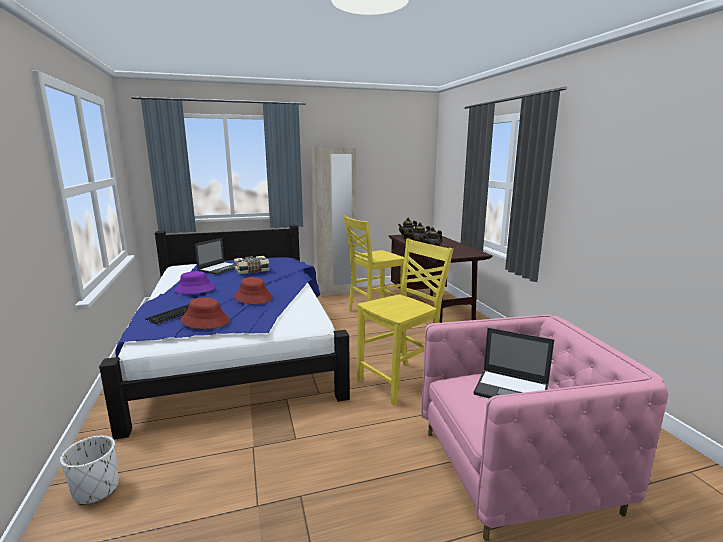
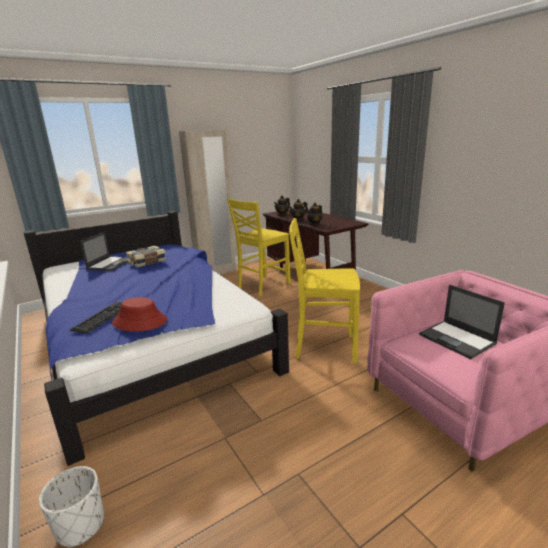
camera: 15 degrees left, 5 degrees up
(195, 289) = (101, 290): purple hat -> none
(253, 297) = (171, 289): red hat -> none
(400, 381) = (323, 347): yellow chair -> yellow chair turned 120 degrees counterclockwise
(512, 390) = (457, 339): laptop -> laptop turned 45 degrees clockwise

